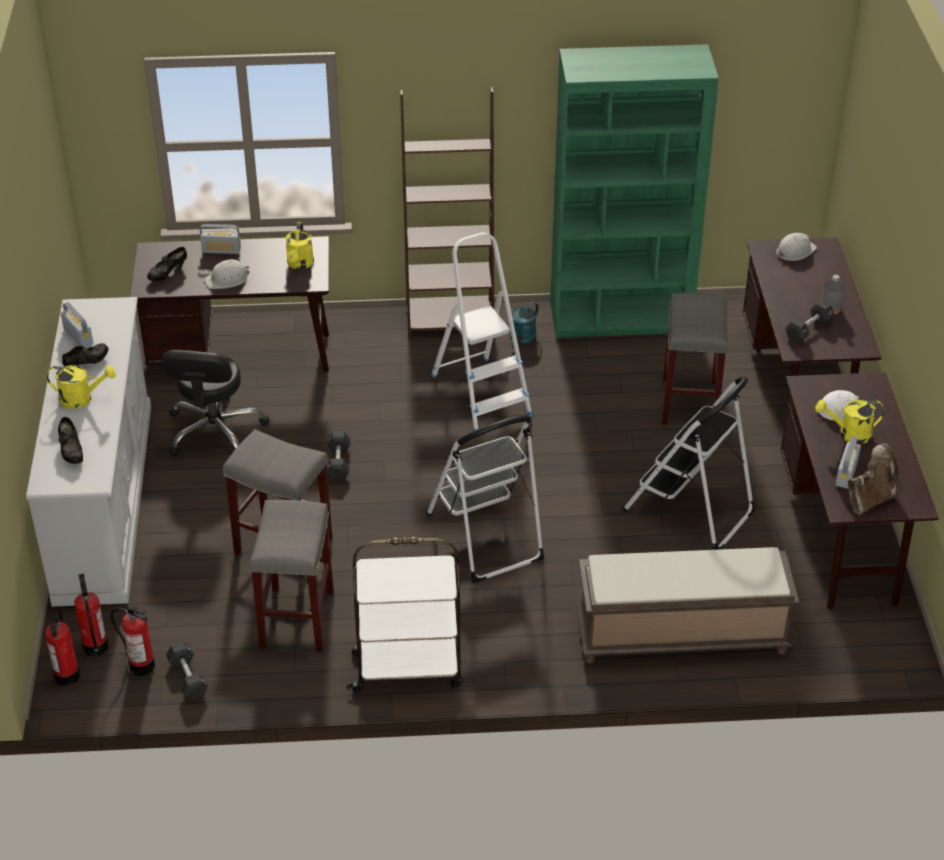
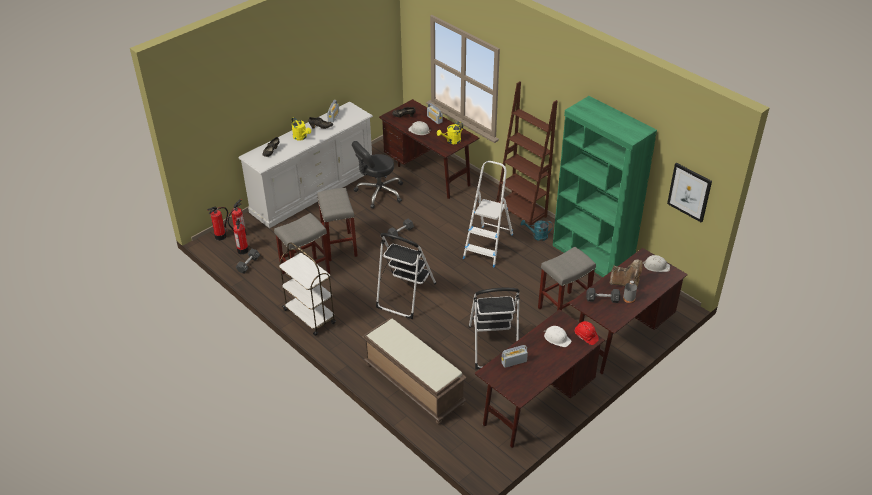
camera: 50 degrees right, 0 degrees up
(779, 117) = (689, 192): none -> picture
(849, 434) = (543, 349): yellow watering can -> none
(863, 384) = (586, 336): none -> red hard hat
(871, 498) = (506, 378): brown boot -> brown boot (625, 283)

